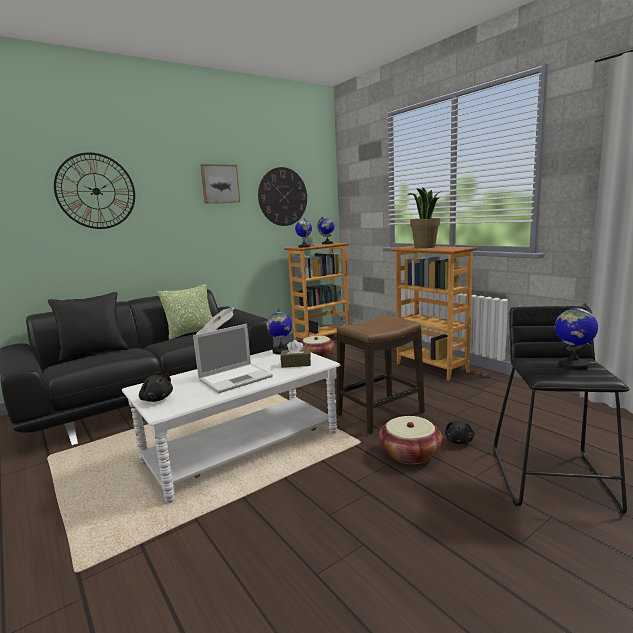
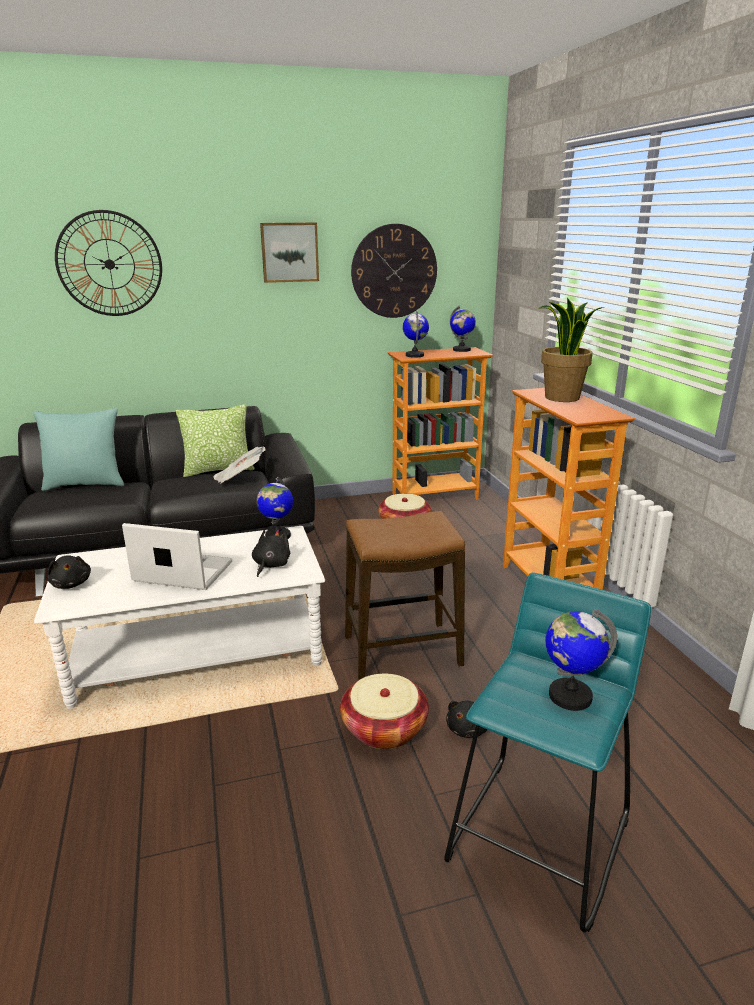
camera: 20 degrees right, 10 degrees up
(94, 353) = (85, 484): black pillow -> turquoise pillow
(236, 378) = (181, 572): laptop -> laptop turned 150 degrees counterclockwise
(296, 364) = (270, 565): brown tissue box -> black plush toy
(553, 479) = (539, 838): black stool -> turquoise stool

